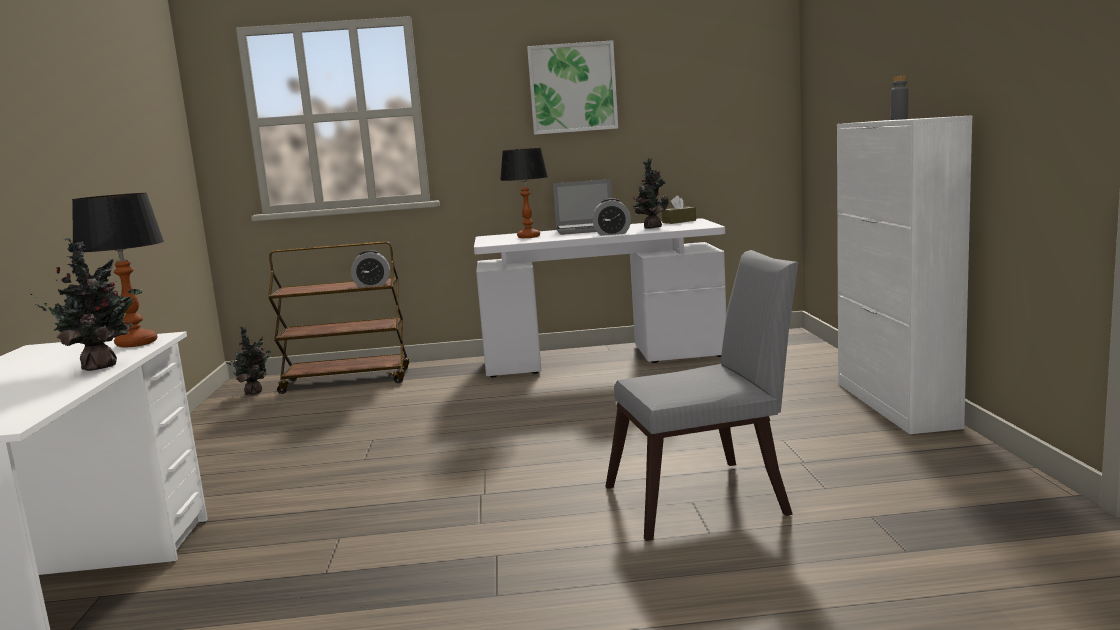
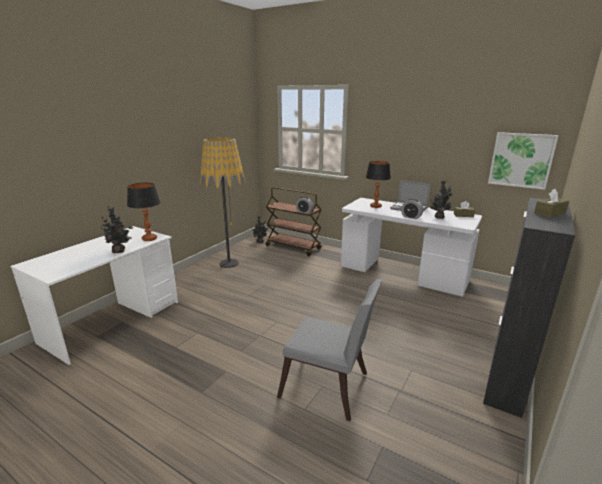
camera: 35 degrees right, 10 degrees up
(234, 437) = (229, 263): none -> floor lamp
(572, 88) = (422, 130): picture -> picture (521, 160)
(895, 404) = (506, 377): white cabinet -> black cabinet
(899, 119) = (549, 213): grey bottle -> brown tissue box

